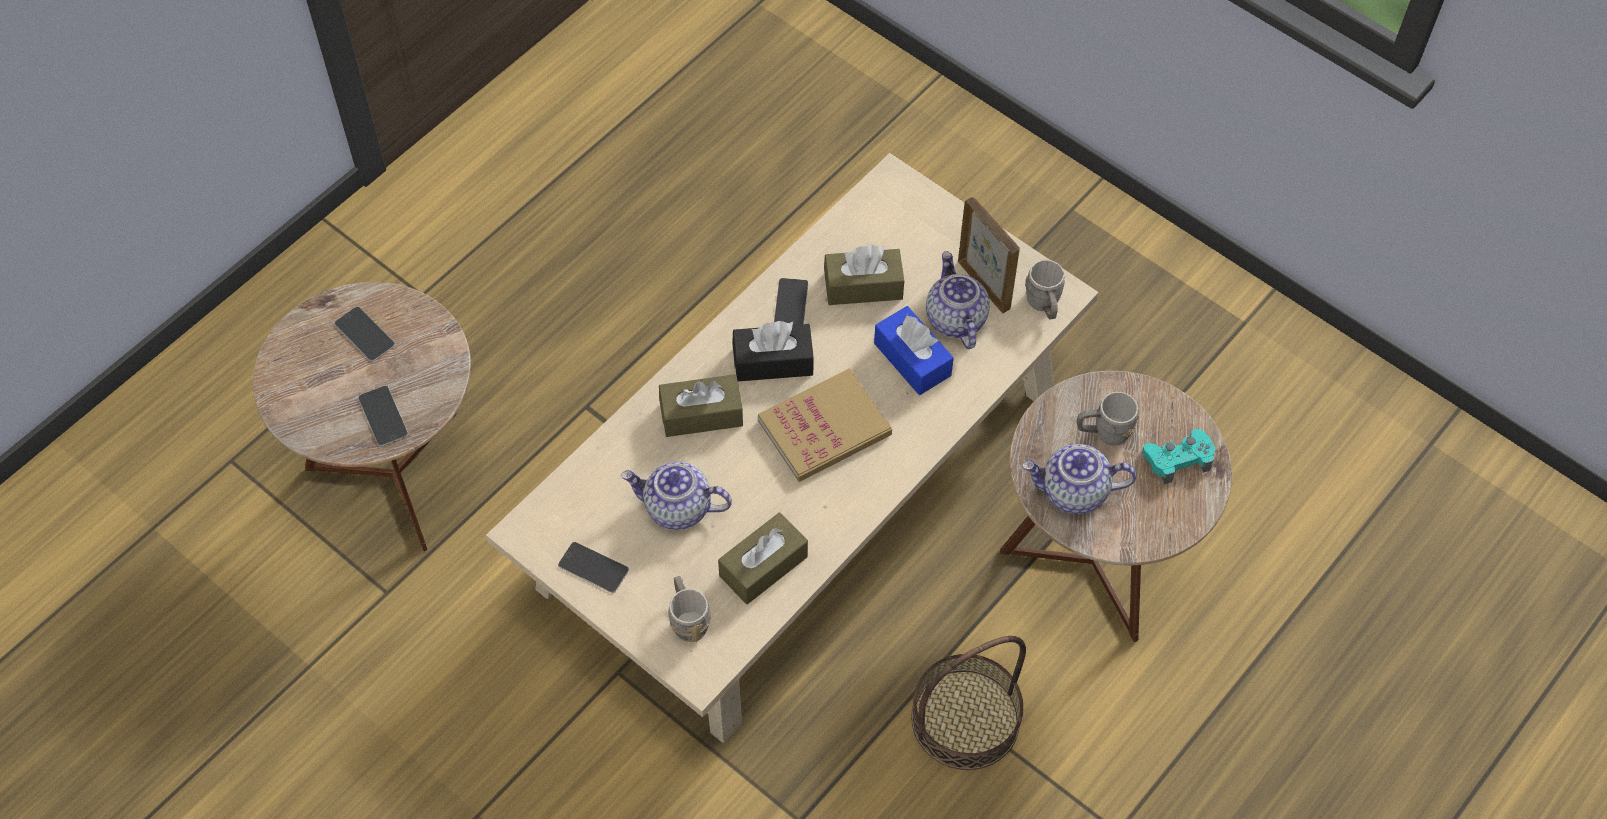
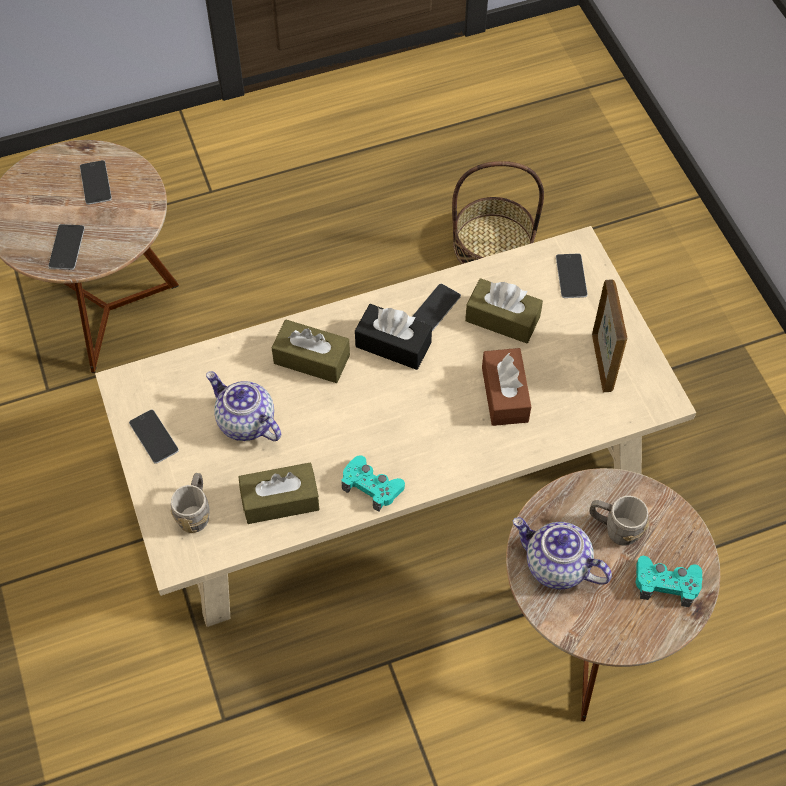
camera: 30 degrees right, 0 degrees up
(824, 428) = (399, 415): book -> none
(843, 509) = (372, 486): none -> turquoise game controller
(902, 212) = (571, 276): none -> phone
(912, 359) = (504, 394): blue tissue box -> brown tissue box
(954, 319) = (560, 378): teapot -> none
(965, 718) = (403, 709): basket -> basket (493, 245)
(1044, 305) = (642, 402): grey mug -> none

